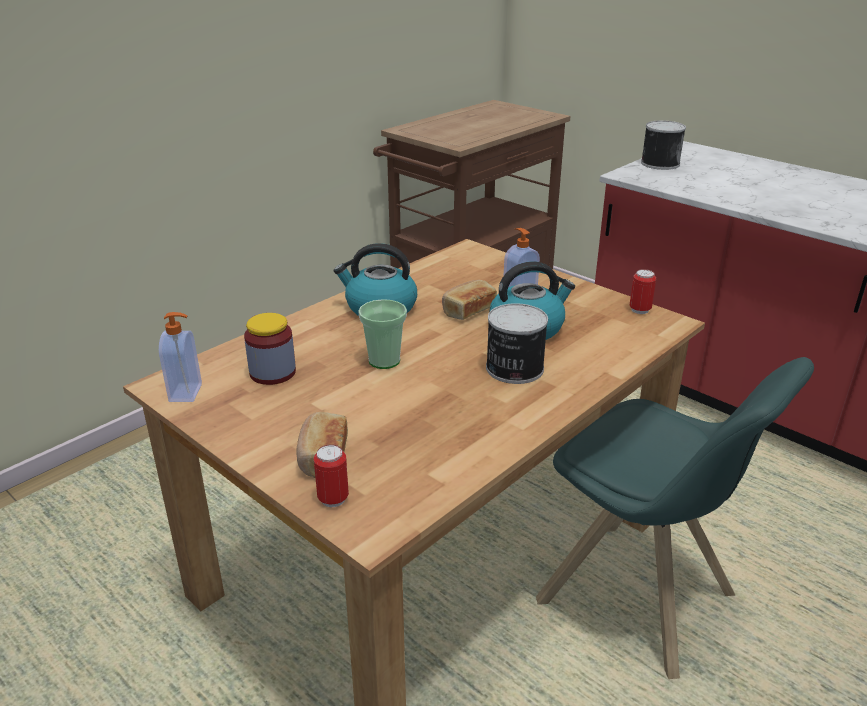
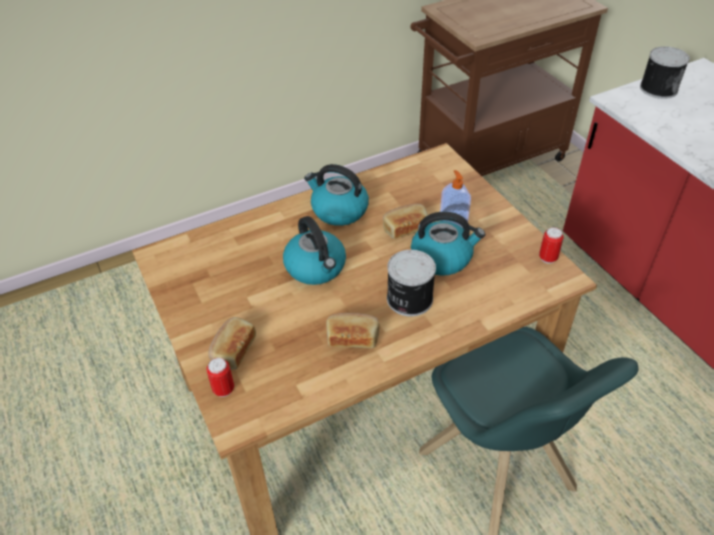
camera: 20 degrees right, 15 degrees up
(187, 393) = (169, 267): soap dispenser -> none
(272, 373) = (233, 261): jar -> none
(384, 361) = (316, 267): cup -> kettle
(470, 414) = (352, 337): none -> bread

